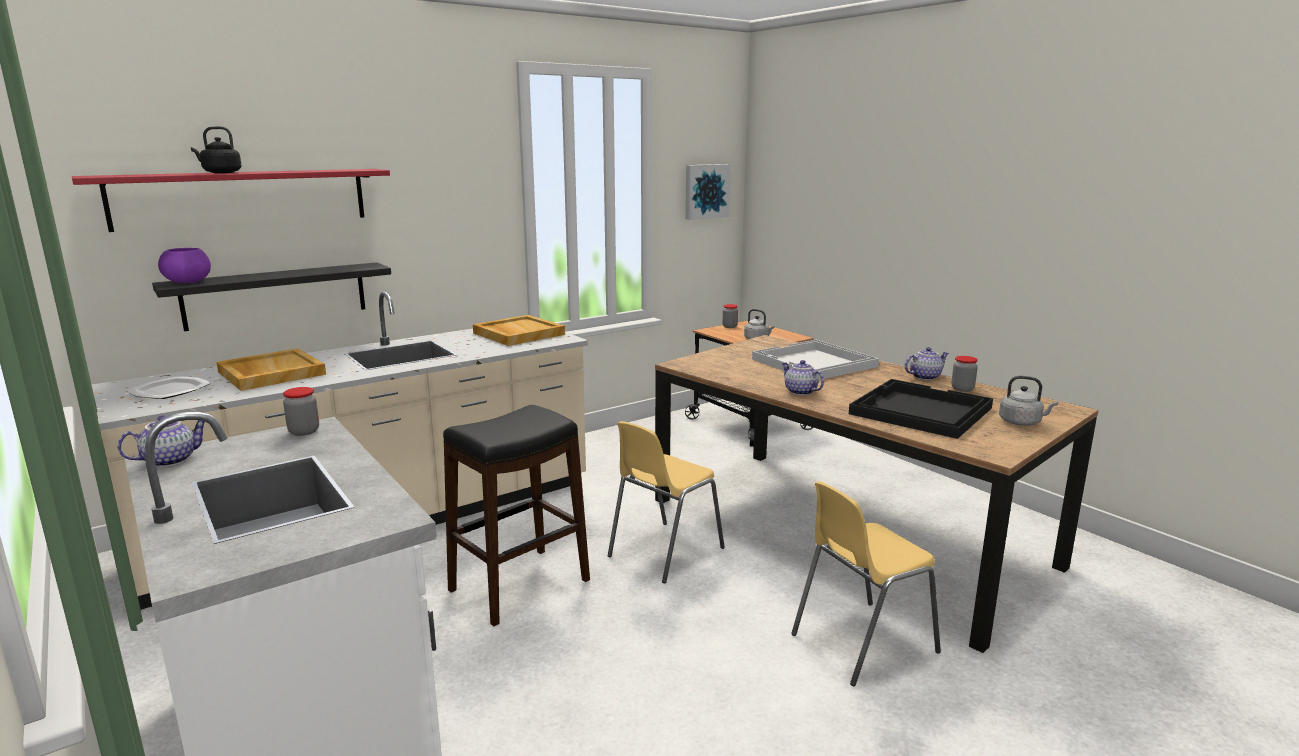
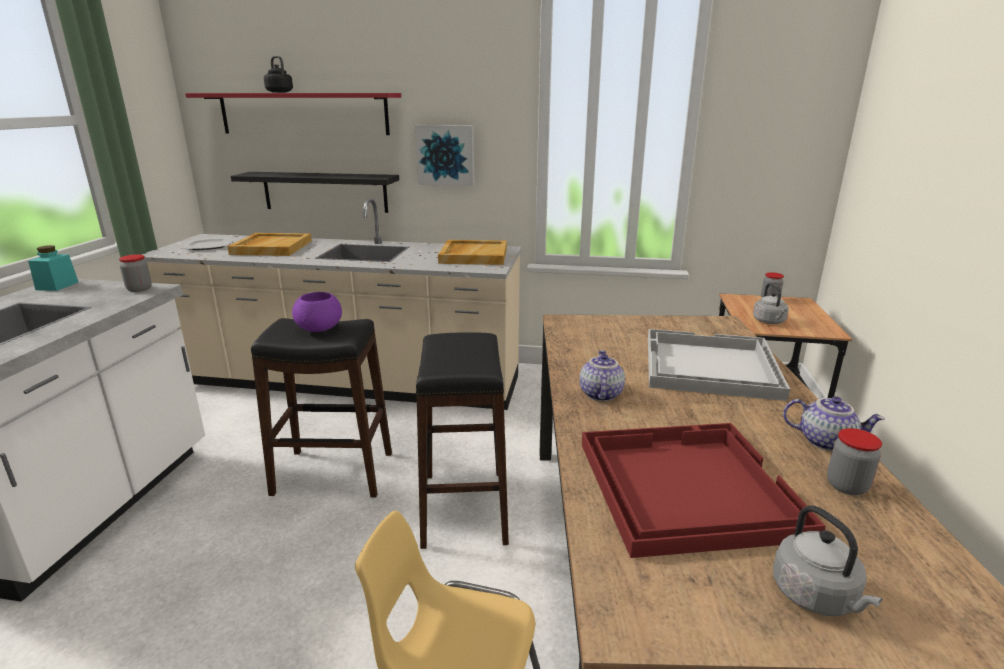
camera: 45 degrees right, 5 degrees up
(170, 460) = (57, 286): teapot -> turquoise jar
(188, 282) = (260, 173): purple bowl -> purple bowl (320, 328)
(664, 552) = (464, 507): yellow chair -> black stool
(706, 191) = (783, 131): picture -> picture (446, 155)
(919, 411) = (684, 486): black tray -> red tray

